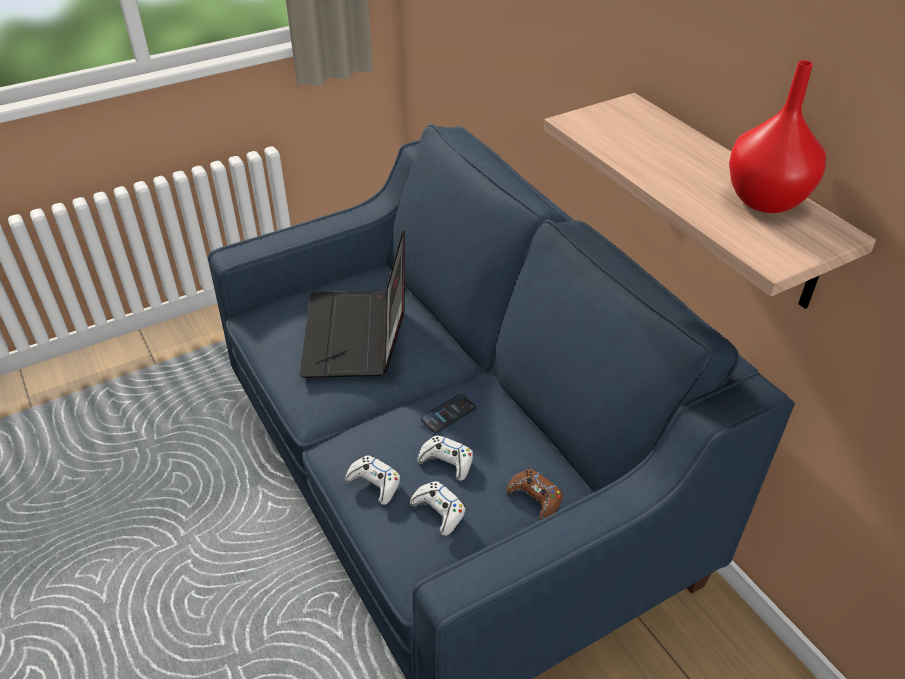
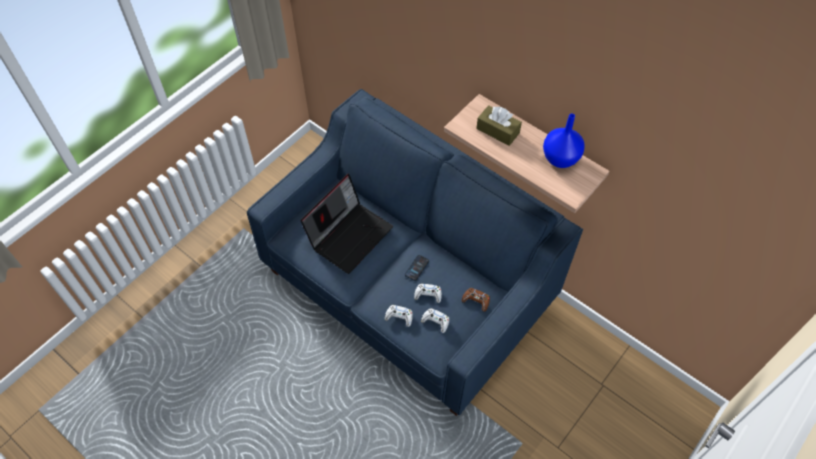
camera: 20 degrees left, 15 degrees up
(358, 336) = (349, 235): laptop -> laptop turned 120 degrees counterclockwise
(647, 140) = (498, 131): none -> brown tissue box
(765, 201) = (560, 159): red vase -> blue vase

